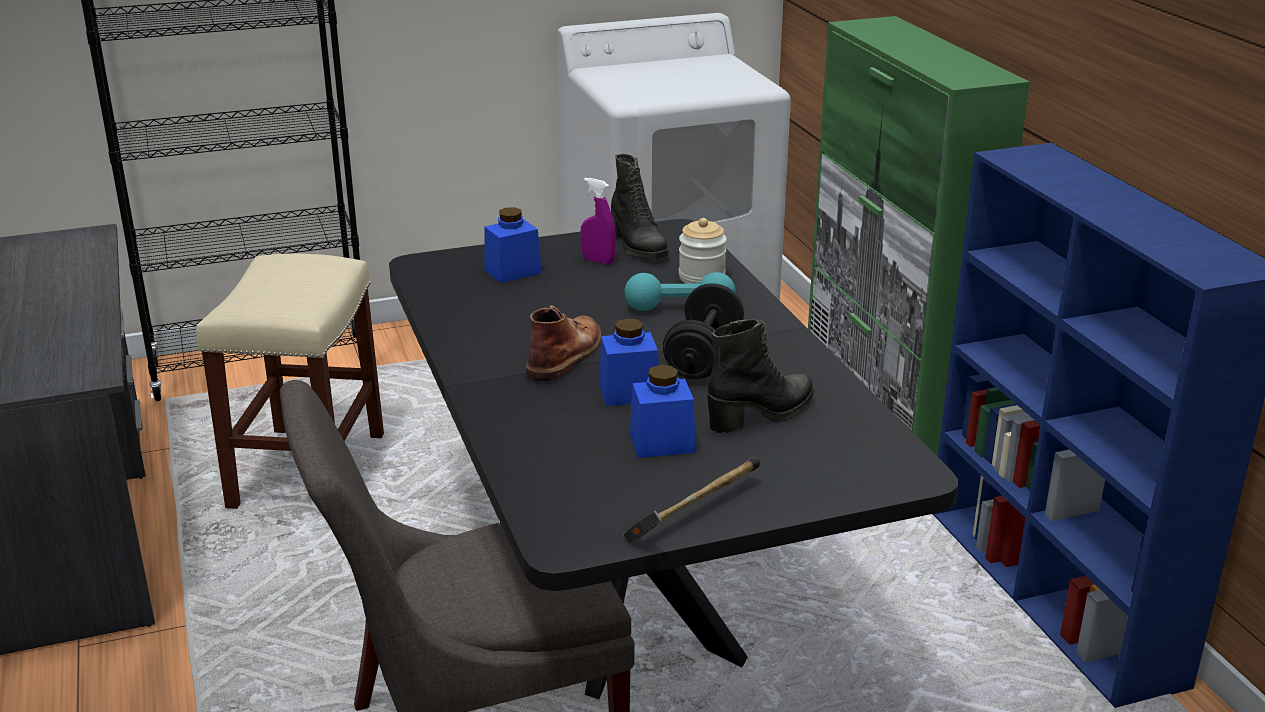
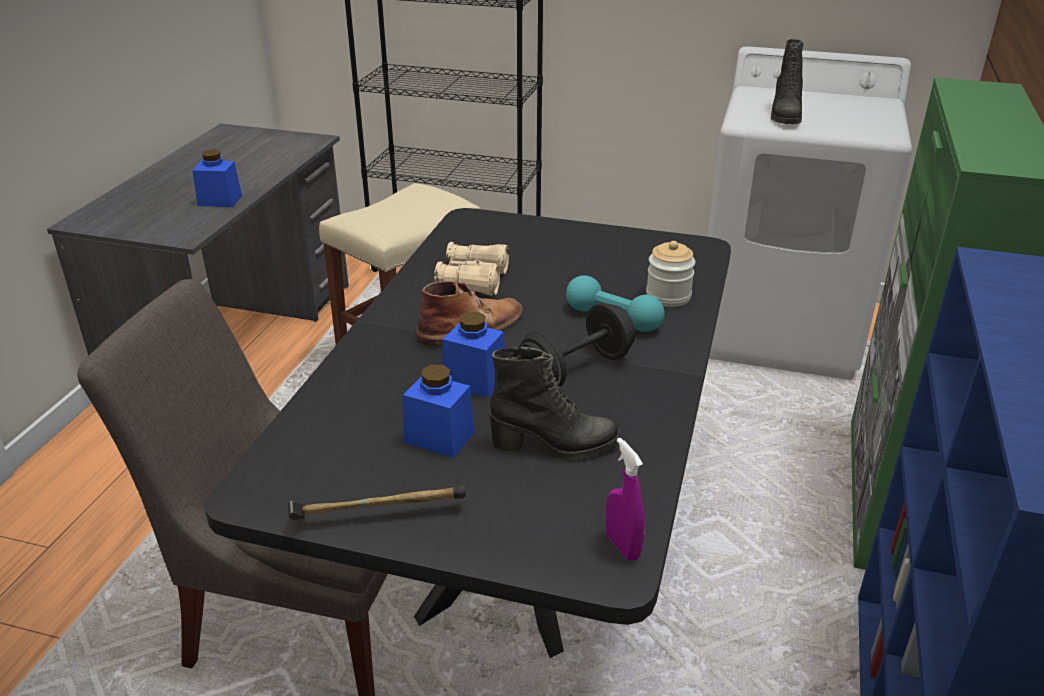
camera: 35 degrees right, 5 degrees up
(508, 316) = (473, 280): none -> beige binoculars
(513, 271) = (525, 244): blue jar -> blue jar (220, 200)
(598, 261) = (601, 255): purple spray bottle -> purple spray bottle (622, 546)
(637, 246) = (649, 252): black boot -> black boot (784, 116)

